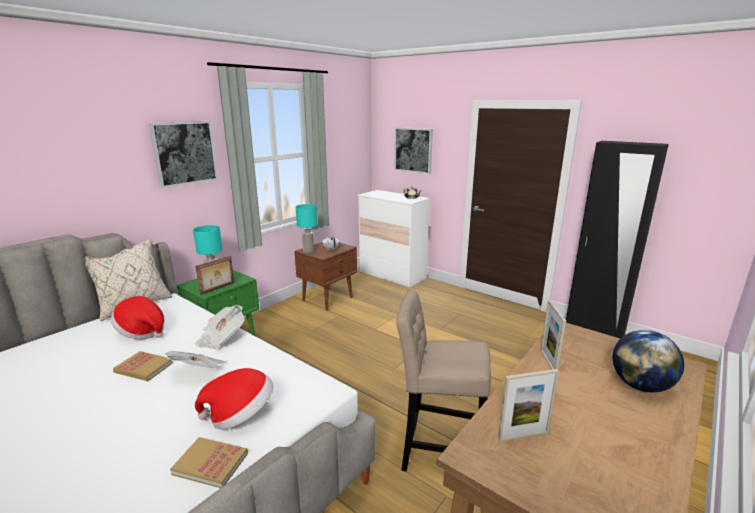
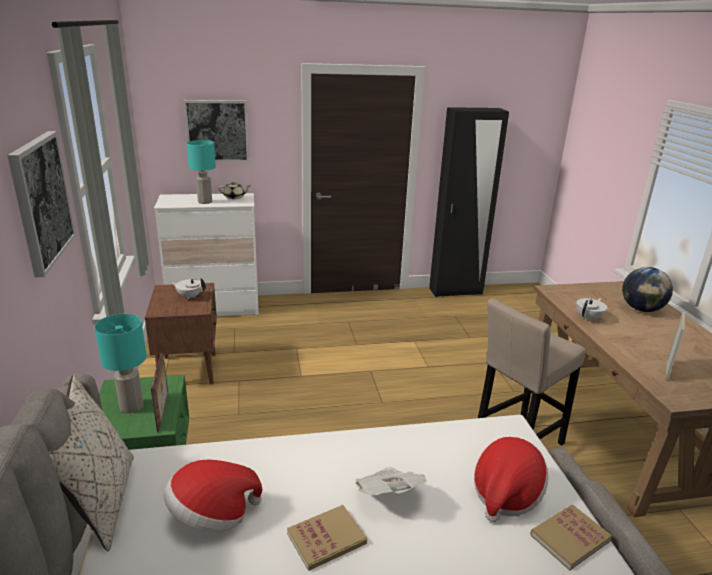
camera: 50 degrees left, 5 degrees up
(221, 338) = (327, 454): newspaper -> none
(308, 251) = (166, 310): turquoise table lamp -> turquoise table lamp (205, 202)
(548, 361) = (589, 318): picture frame -> white teapot

